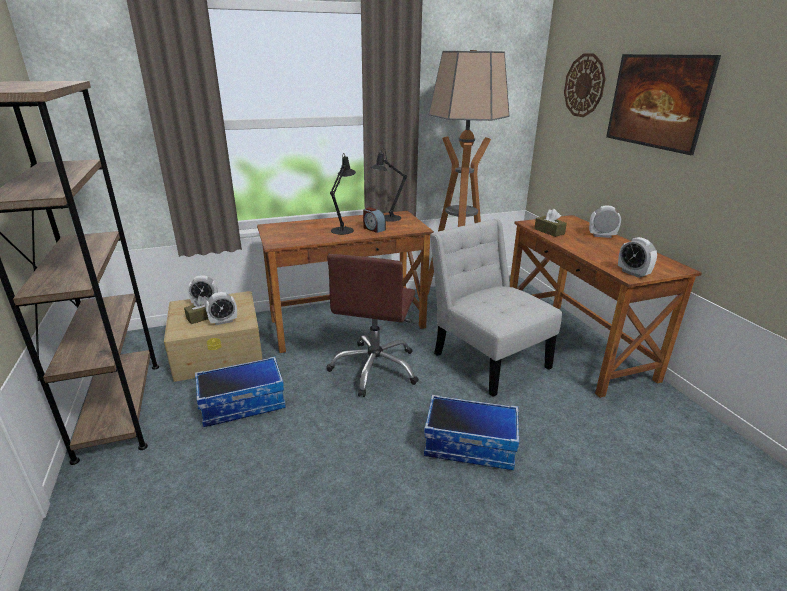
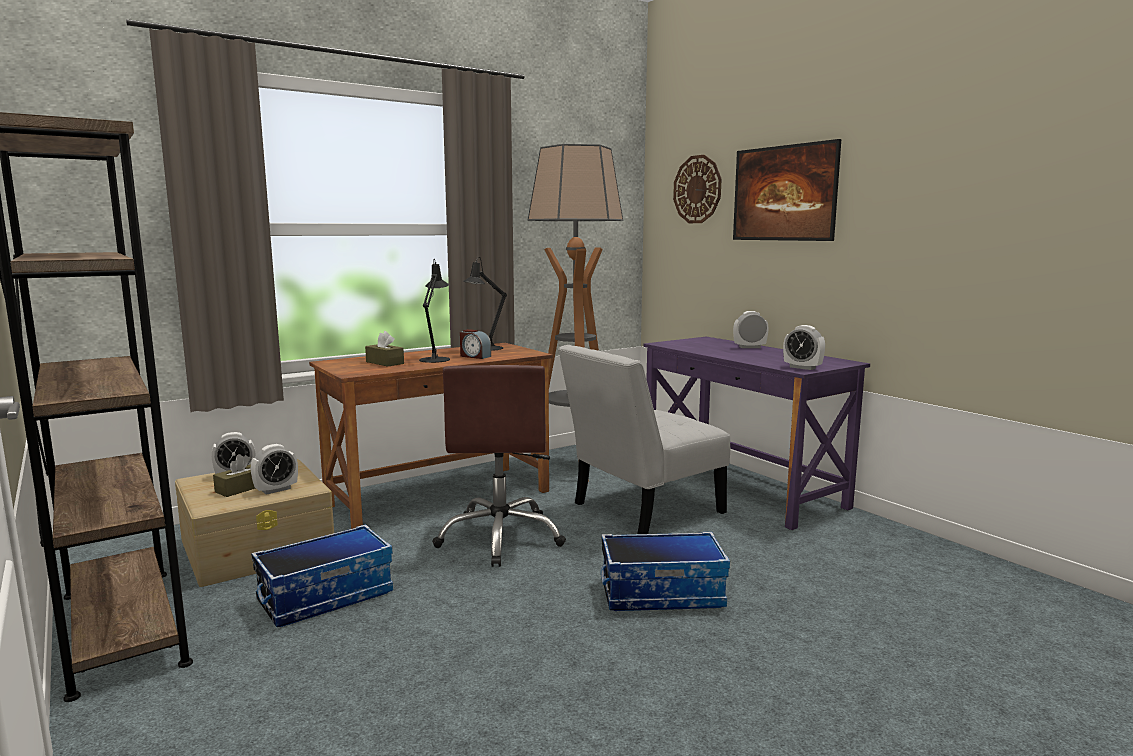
camera: 15 degrees left, 15 degrees down
(487, 357) = (641, 510): white chair -> white chair turned 75 degrees counterclockwise
(549, 231) = (689, 347): brown tissue box -> brown tissue box (385, 363)
(575, 345) = (741, 488): brown desk -> purple desk

